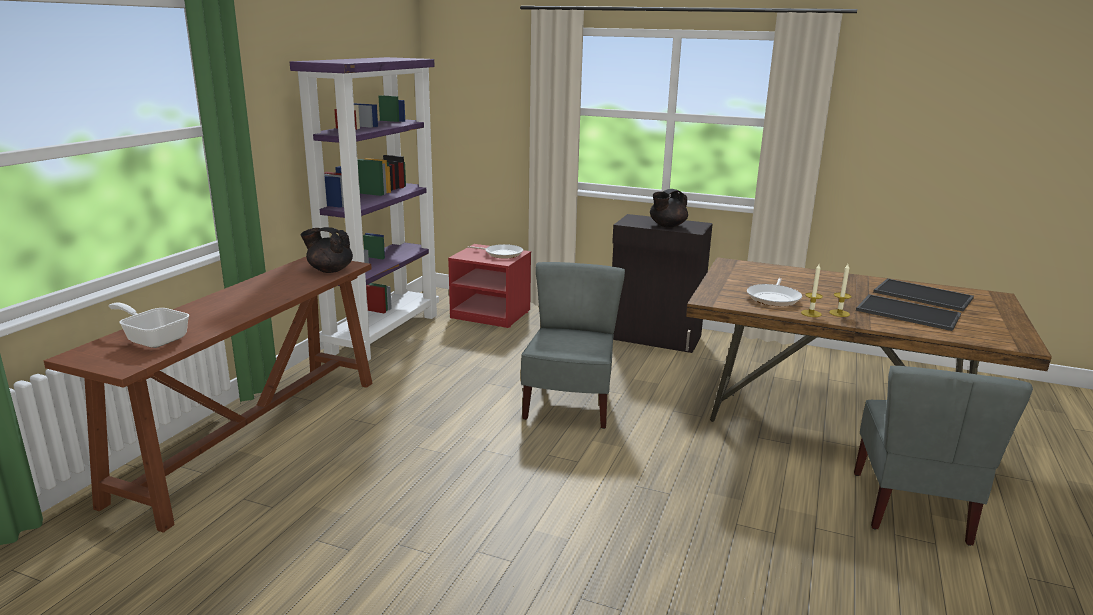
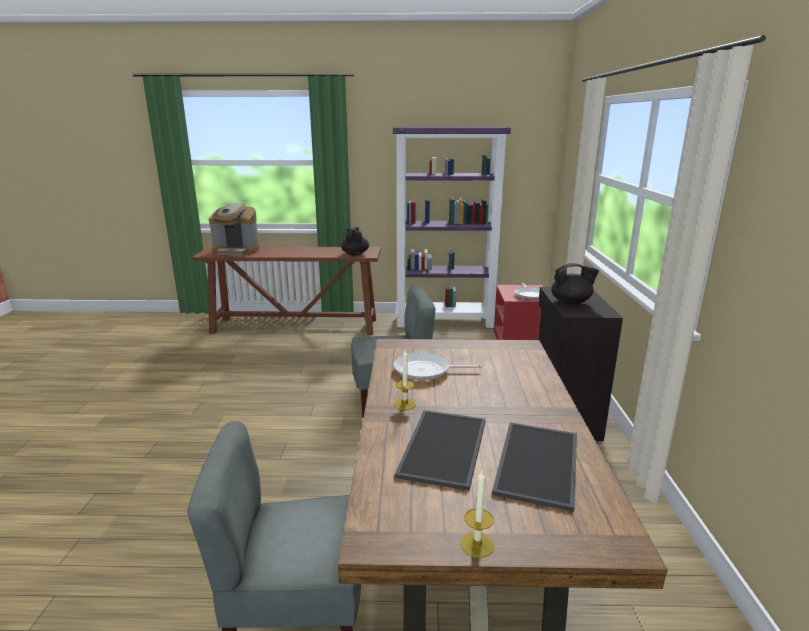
camera: 70 degrees right, 0 degrees up
(153, 338) = (236, 251): frying pan -> coffee machine
(667, 225) = (571, 302): black teapot -> black teapot turned 150 degrees clockwise
(811, 313) = (391, 389): candle -> candle (477, 544)

